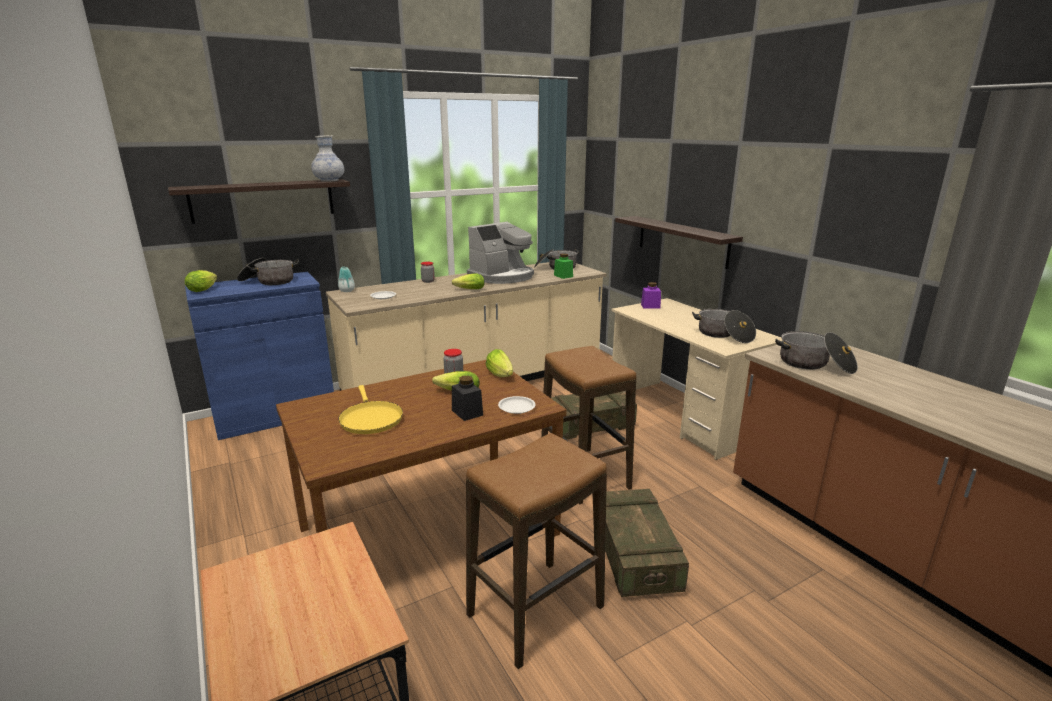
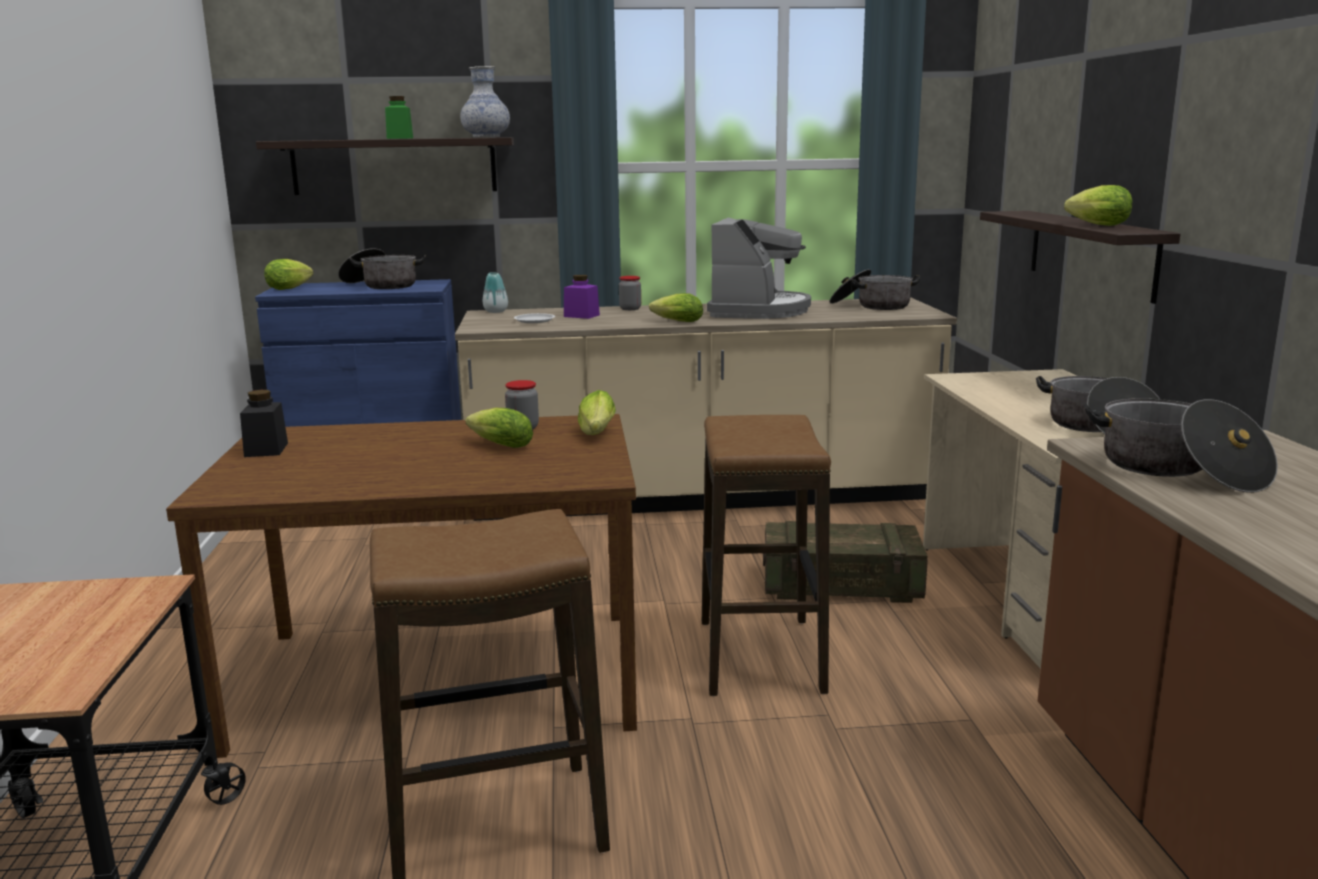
camera: 25 degrees right, 5 degrees down
(370, 419) = (337, 458): yellow frying pan -> none
(467, 412) = (477, 469): black jar -> black jar (266, 450)
(502, 277) = (758, 311): coffee machine -> coffee machine turned 60 degrees counterclockwise
(516, 407) = (559, 474): white plate -> none
(563, 276) = (867, 316): green jar -> green jar (400, 138)
(635, 556) = (737, 794): crate -> none
(650, 306) = (1007, 377): purple jar -> purple jar (581, 316)
(695, 231) = (1095, 225): none -> lettuce

